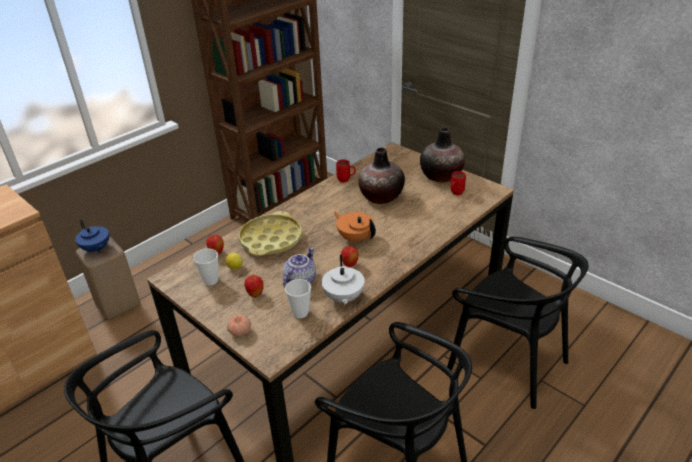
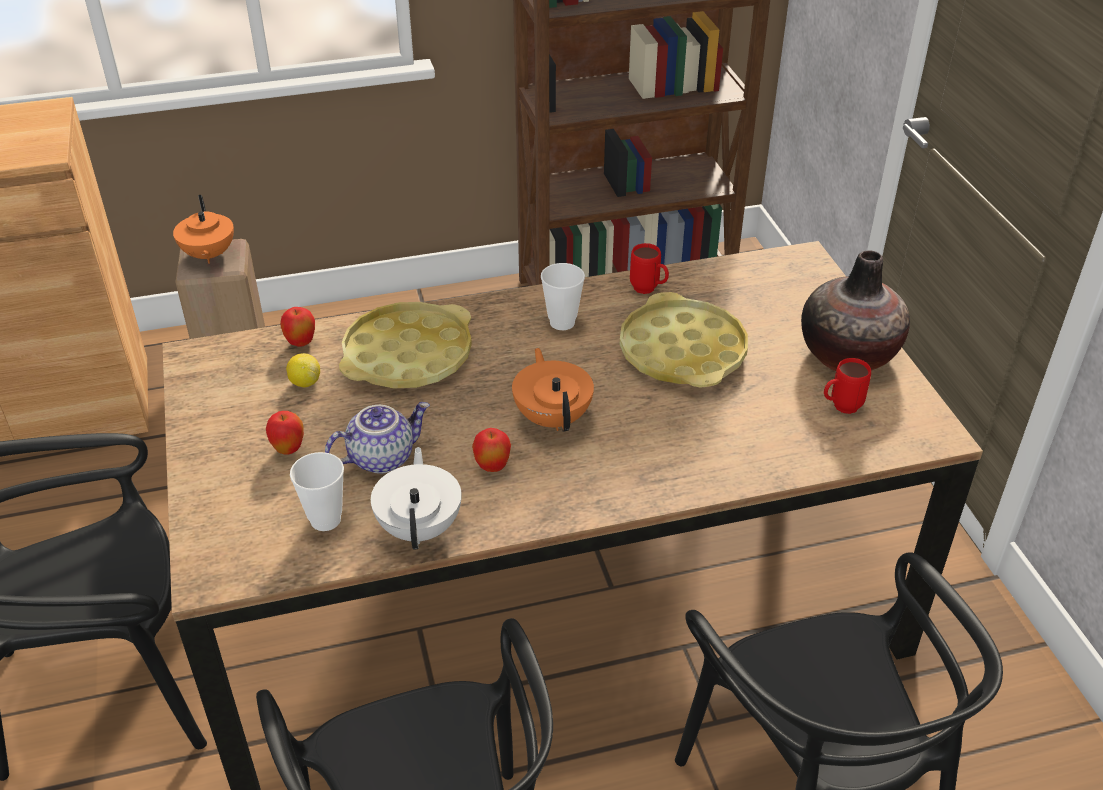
camera: 30 degrees right, 5 degrees up
(96, 249) = (208, 255): blue teapot -> orange teapot
(211, 280) = (247, 390): cup -> cup (562, 322)
(240, 331) = (206, 505): tomato -> none
(343, 298) = (420, 527): white teapot -> white teapot turned 150 degrees clockwise
(381, 196) = (682, 351): vase -> yellow tray

